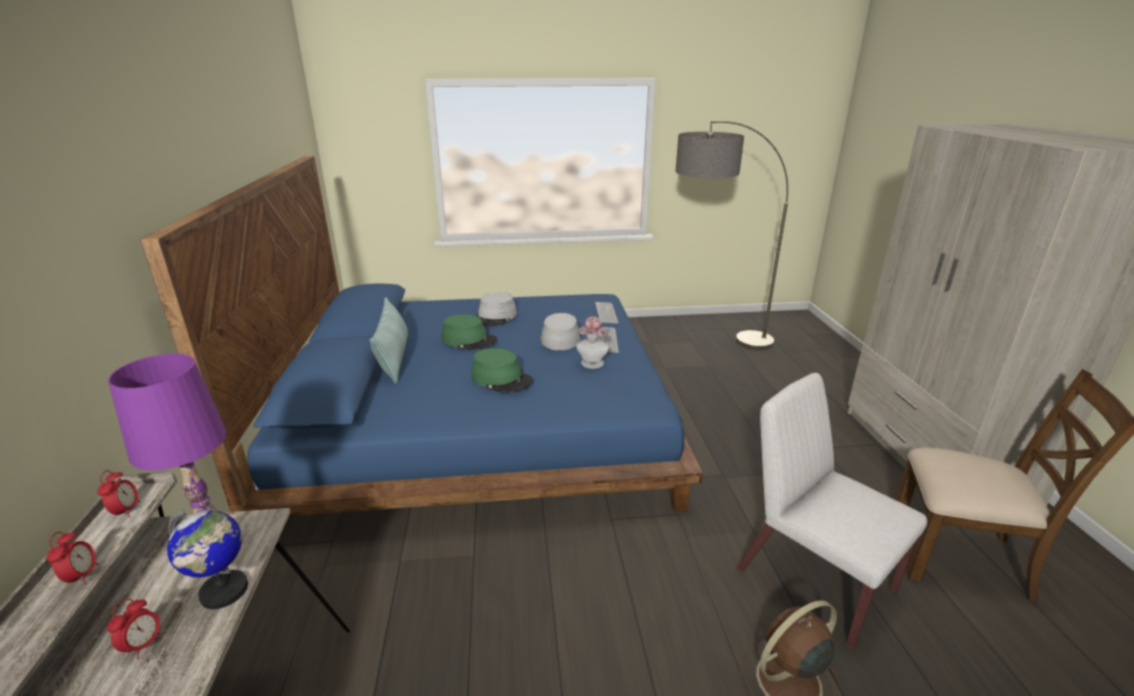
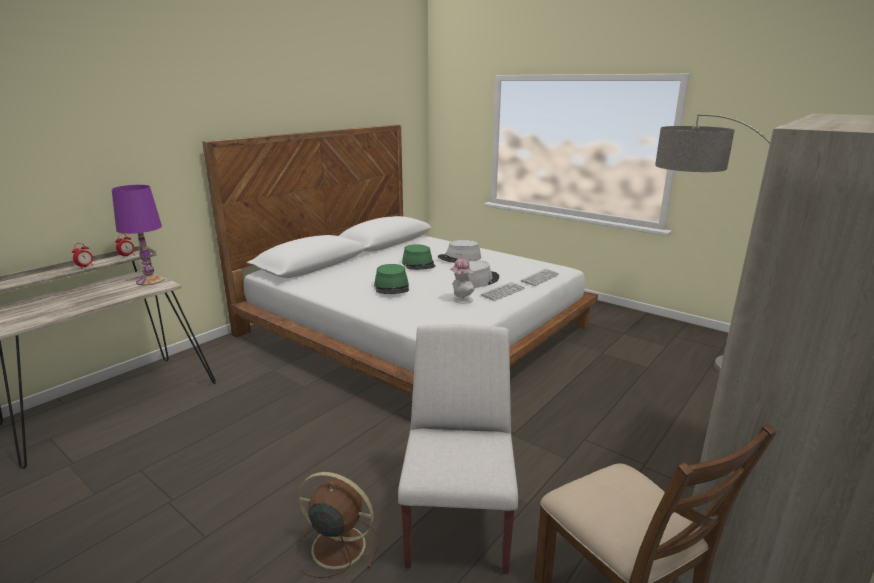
camera: 45 degrees right, 5 degrees down
(144, 645) = (79, 300): alarm clock -> none
(224, 591) = (117, 297): globe -> none
(394, 359) = (365, 261): pillow -> none
(482, 421) = (416, 330): blue bed -> white bed

